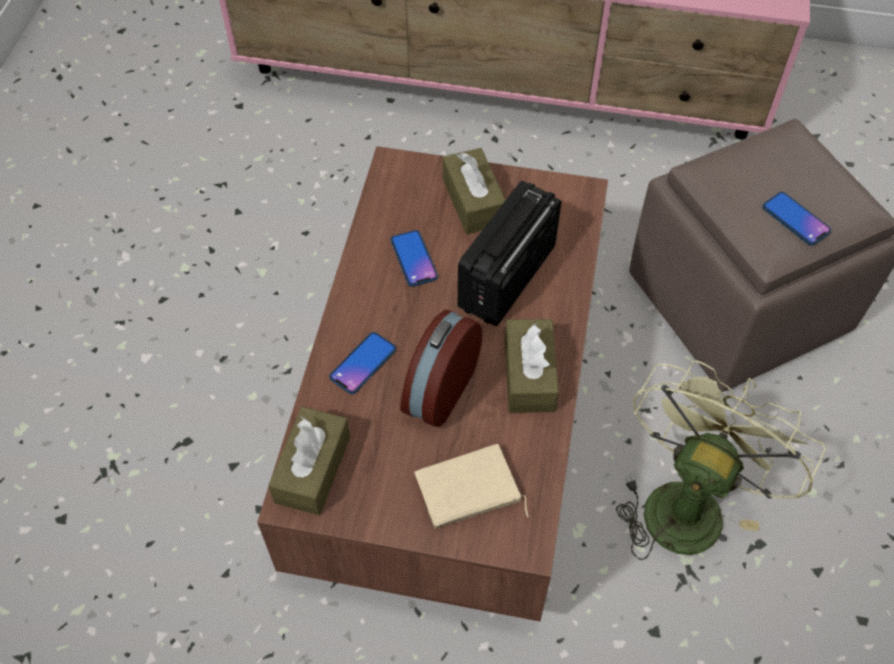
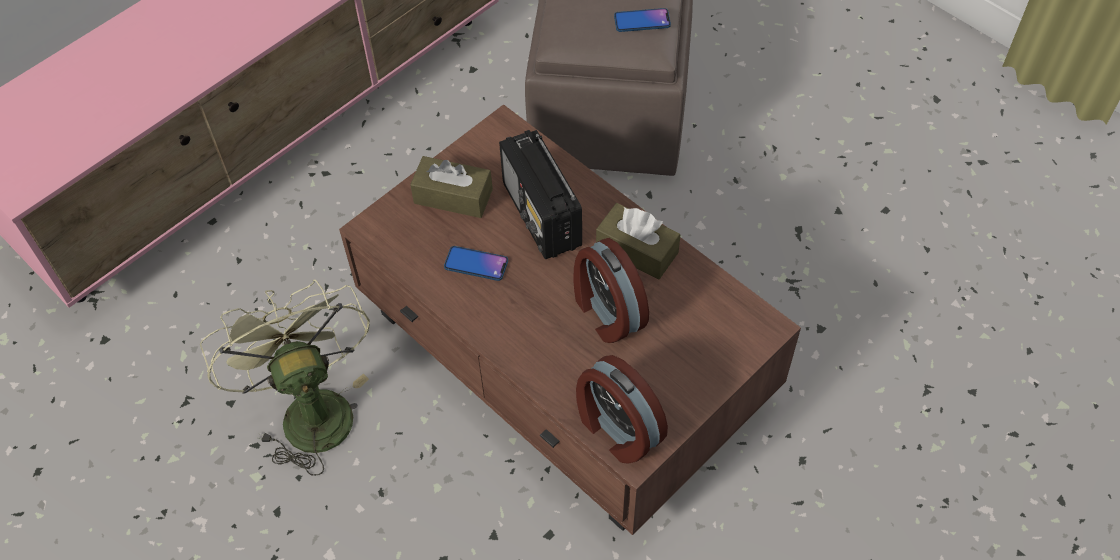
camera: 55 degrees left, 0 degrees up
(312, 469) = (617, 429): brown tissue box -> alarm clock
(363, 363) = (547, 348): phone -> none
(468, 492) = (705, 339): beige book -> none
(687, 501) = (740, 249): green fan -> green fan (309, 409)

